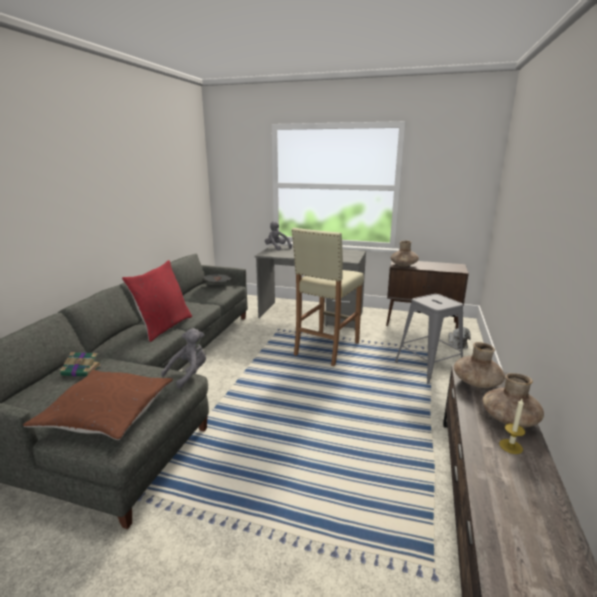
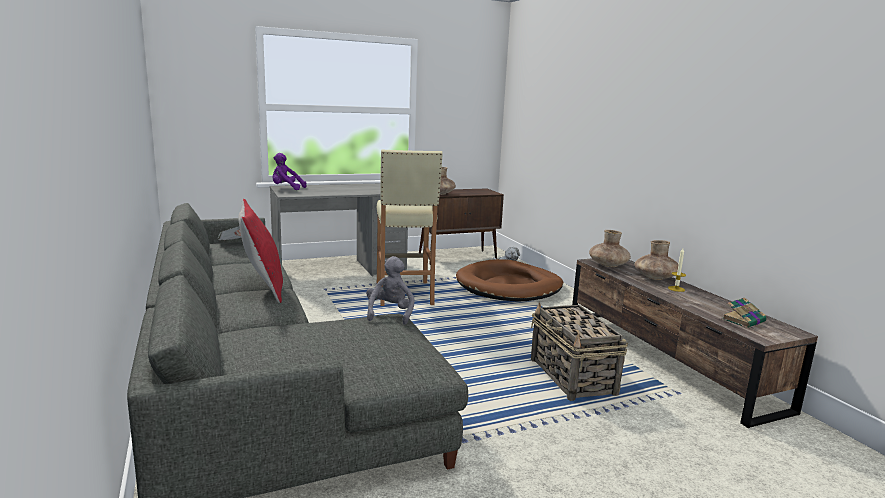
camera: 40 degrees left, 5 degrees down
(82, 370) = (264, 340): book -> book (744, 320)
(107, 413) = (382, 356): brown pillow -> none
(276, 248) = (286, 188): grey plush toy -> purple plush toy
(345, 492) = (572, 377): none -> basket
(428, 366) = (509, 286): grey stool -> brown dog bed

